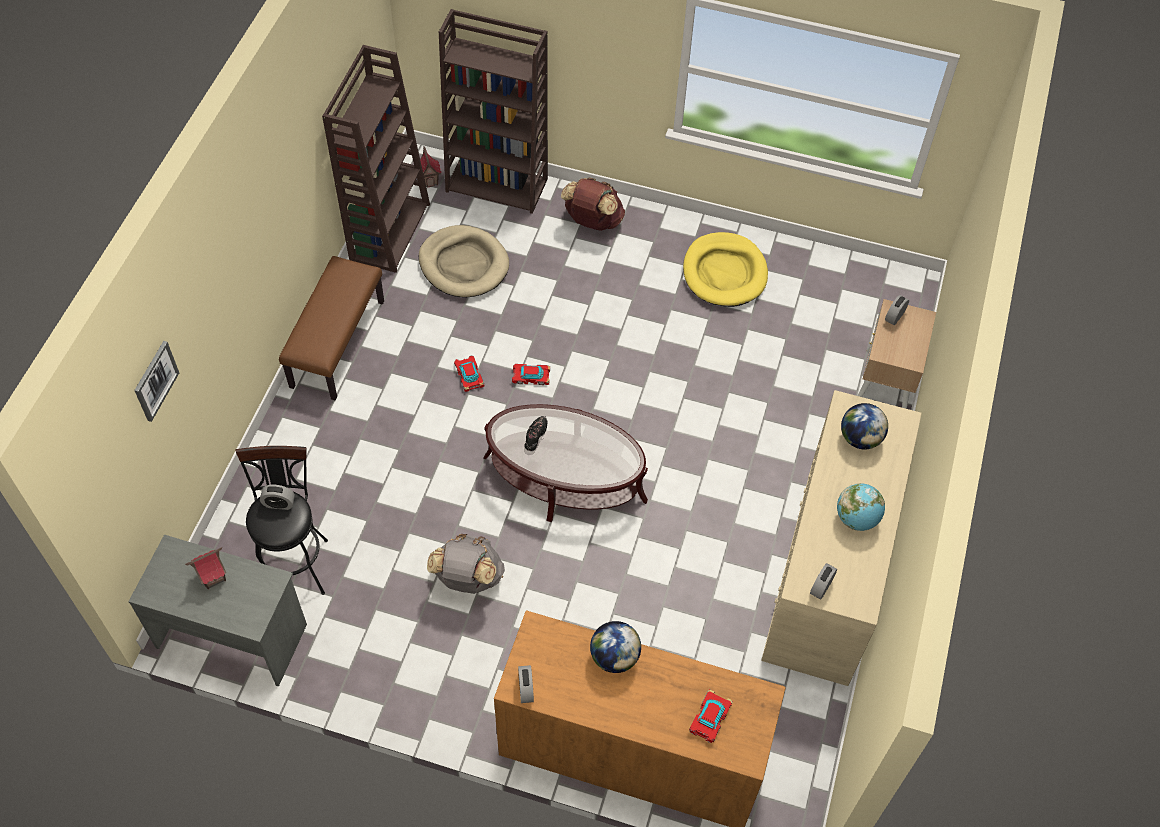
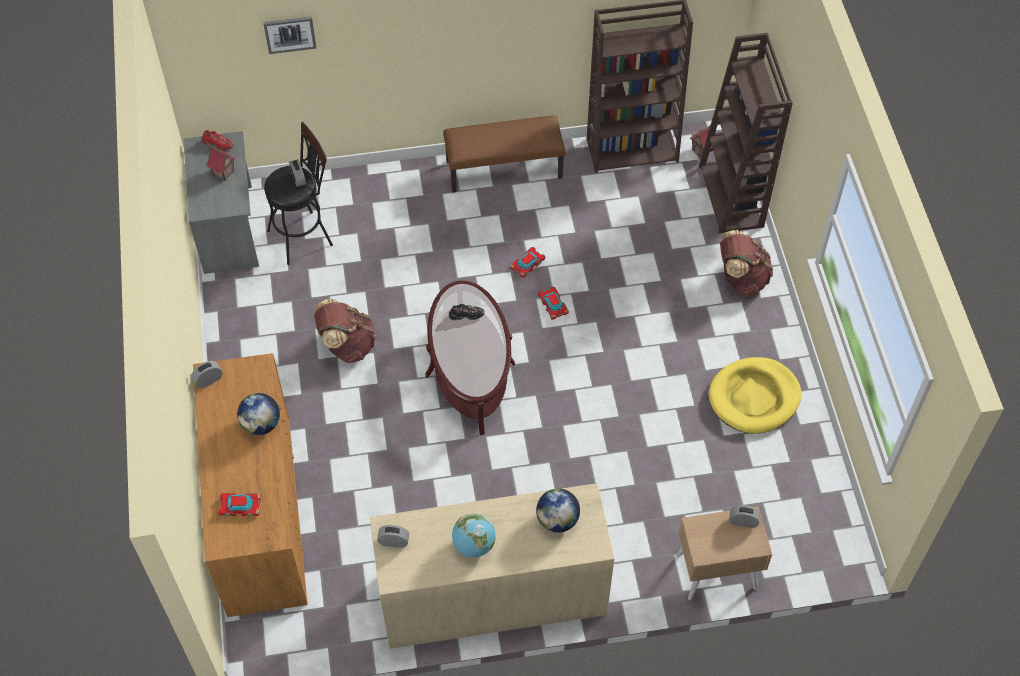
camera: 65 degrees right, 0 degrees up
(165, 567) = (218, 144): none -> red shoe
(464, 264) = (633, 212): beige dog bed -> none
(467, 578) = (347, 345): grey backpack -> brown backpack

